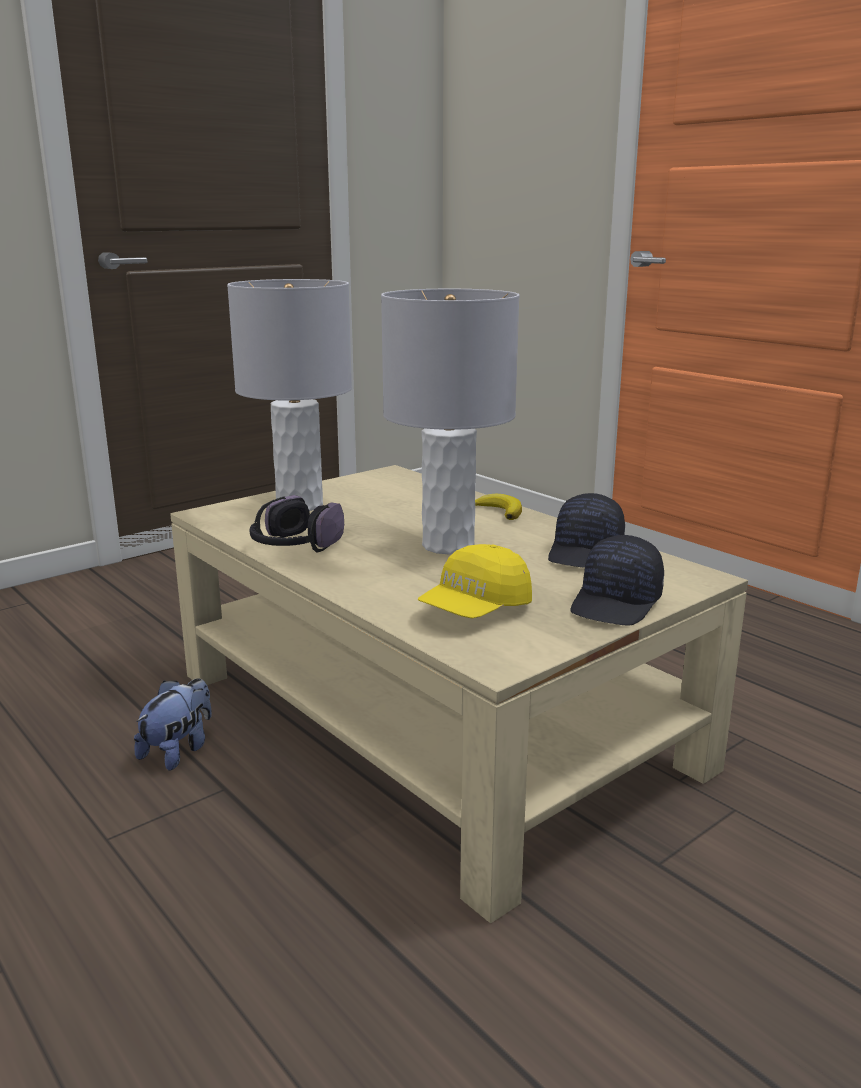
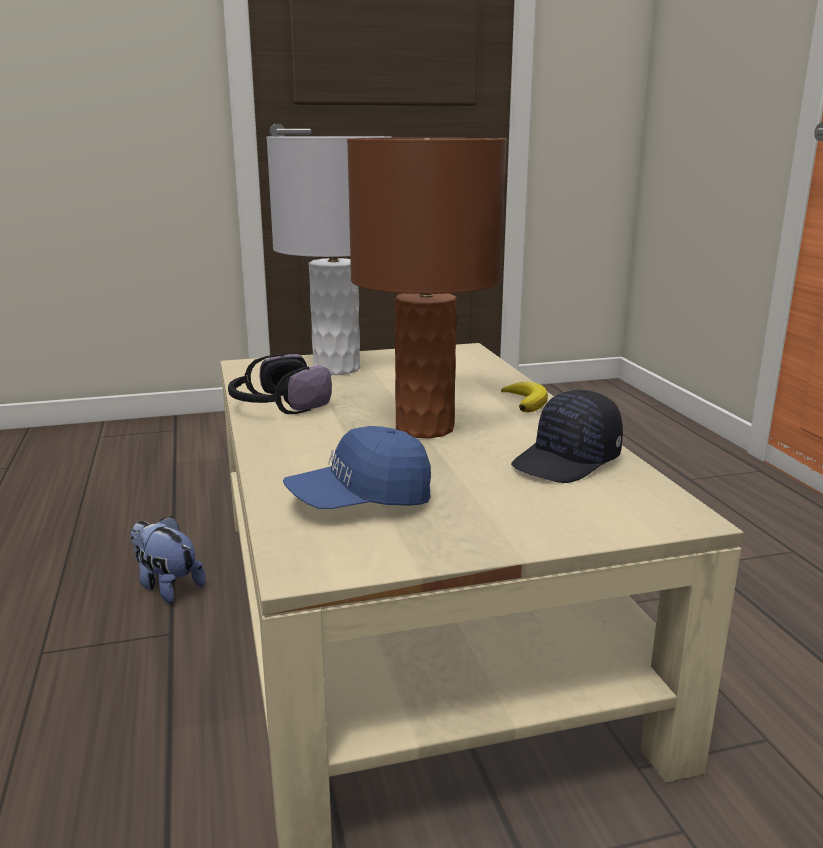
camera: 25 degrees right, 0 degrees up
(179, 750) = (167, 586): plush toy -> plush toy turned 105 degrees counterclockwise
(448, 545) = (425, 428): grey table lamp -> brown table lamp
(475, 610) = (361, 501): yellow cap -> blue cap
(617, 603) = (530, 527): black cap -> none

